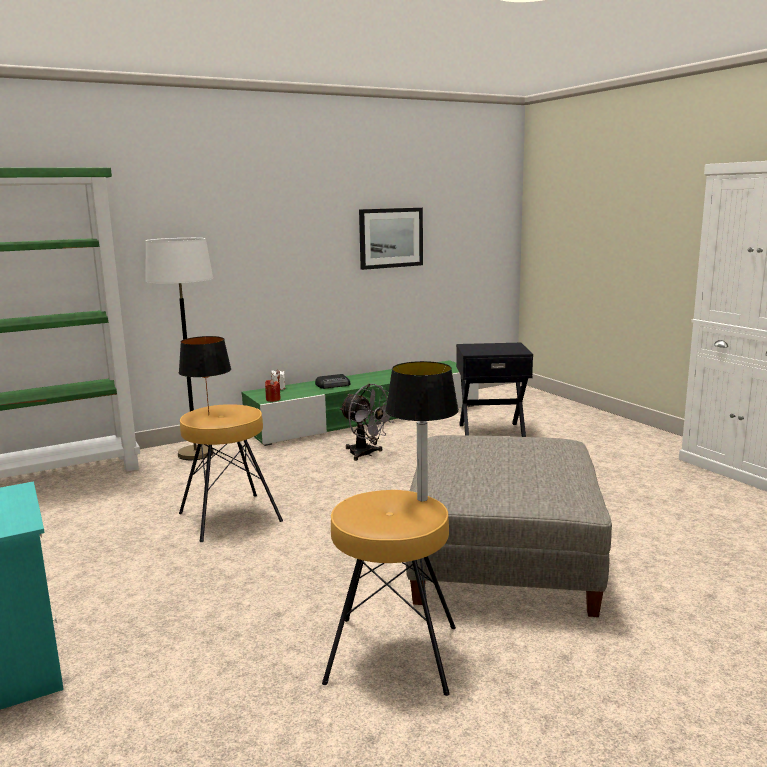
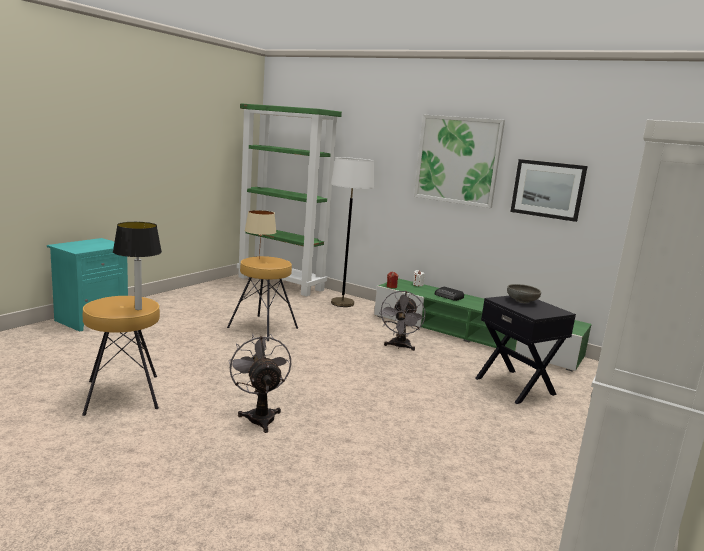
camera: 60 degrees right, 0 degrees up
(209, 415) = (259, 259): black table lamp -> beige table lamp
(290, 221) = (457, 160): none -> picture
(479, 348) = (522, 301): none -> grey bowl
(503, 559) = (260, 415): grey ottoman -> grey fan

